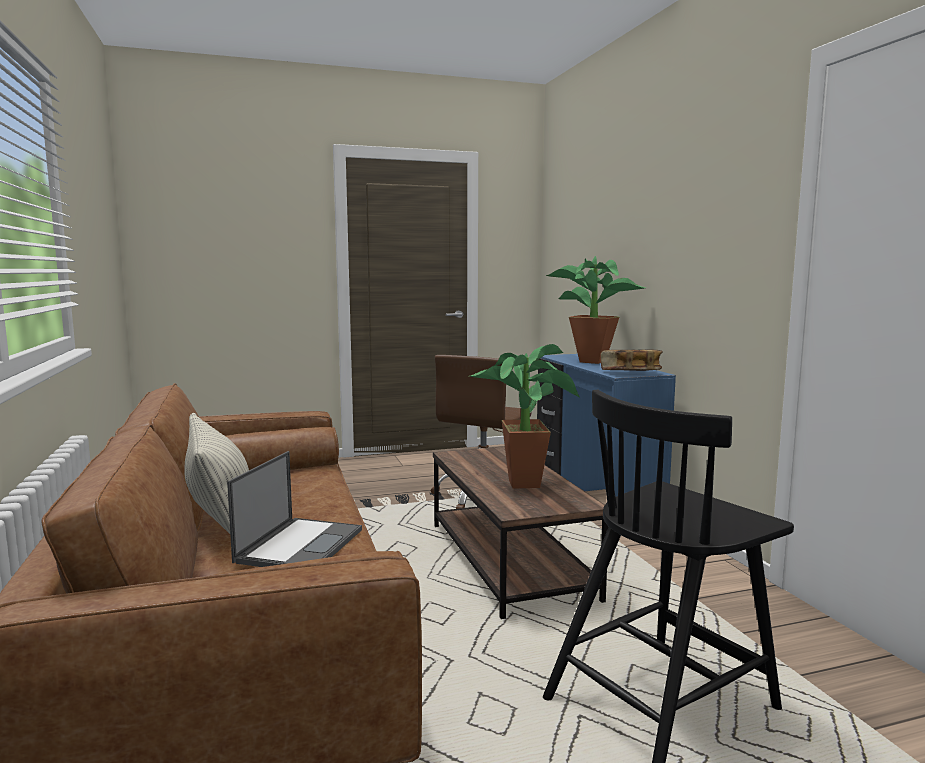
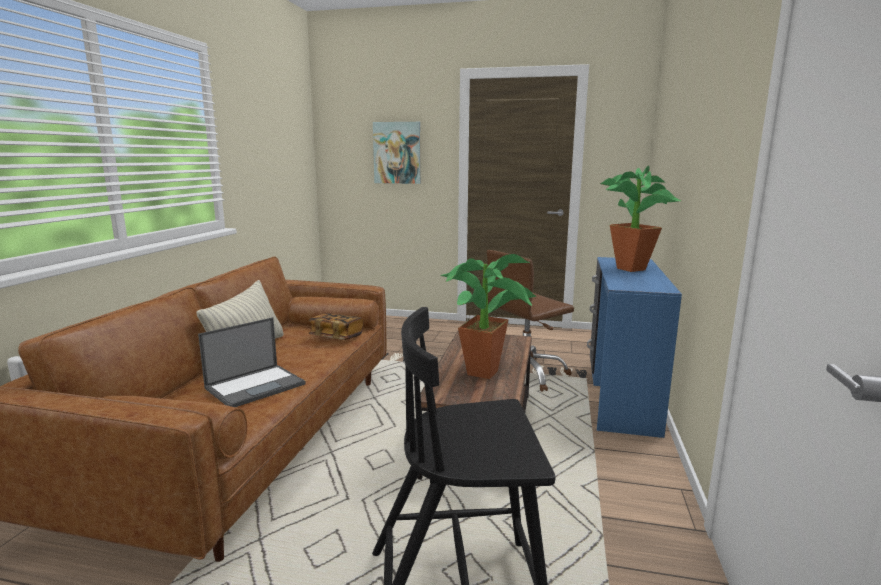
camera: 30 degrees right, 5 degrees up
(252, 245) = (397, 153): none -> picture
(630, 373) = (636, 286): book -> book (336, 337)

